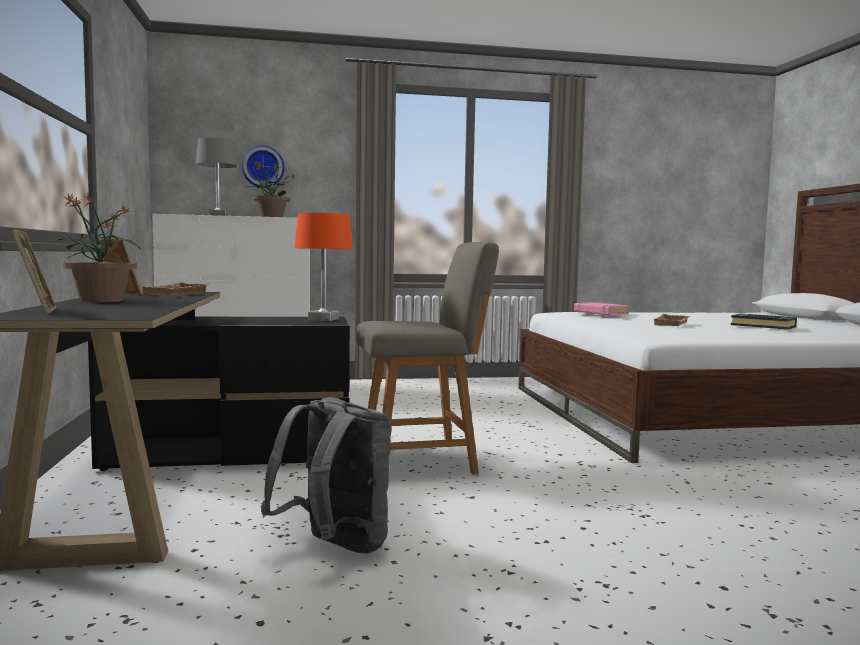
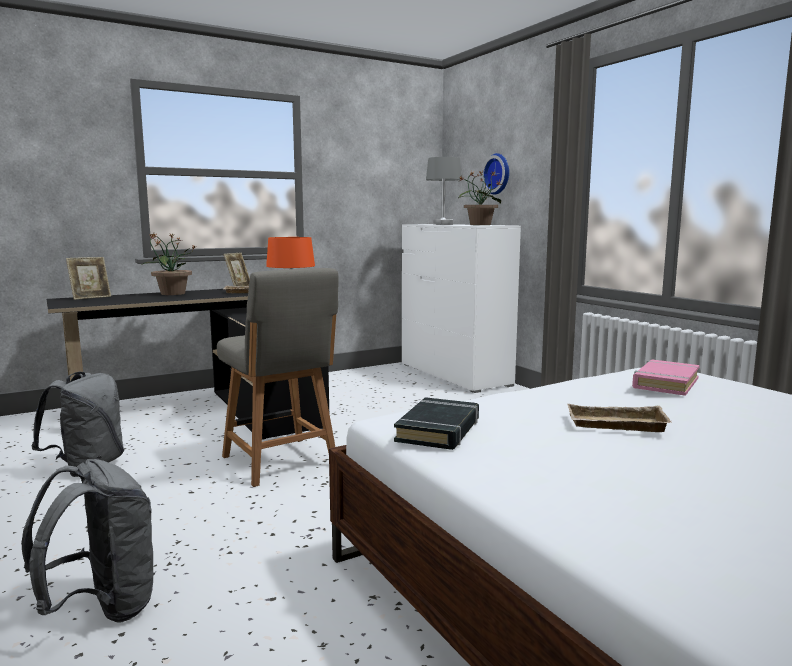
camera: 70 degrees right, 5 degrees up
(705, 531) = (102, 607): none -> grey backpack
(763, 326) = (714, 487): black book -> black book (439, 430)

